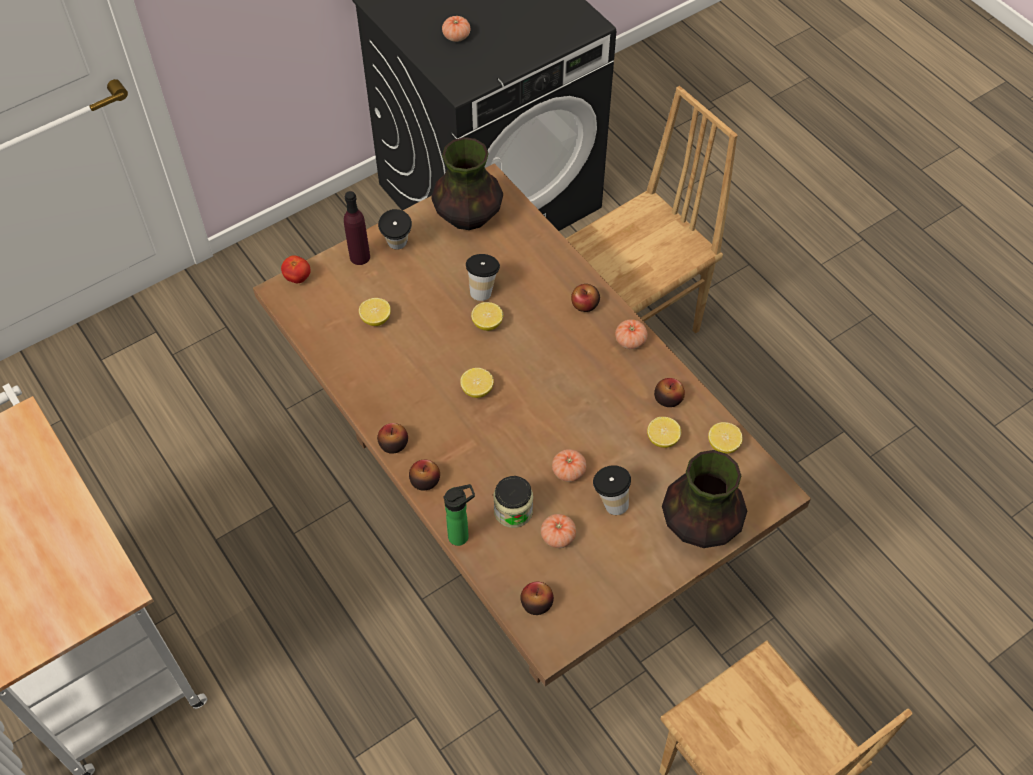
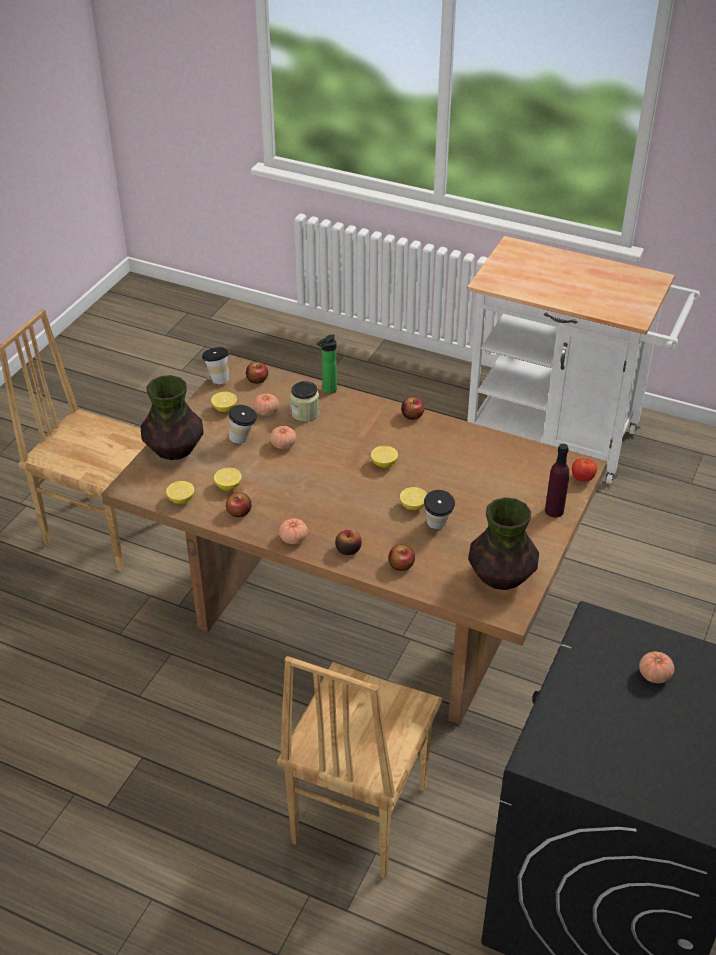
camera: 150 degrees right, 15 degrees down
(376, 319) = (497, 476): lemon -> lemon (224, 409)
(397, 247) = (533, 529): cup -> cup (218, 379)
(425, 481) = (374, 406): apple -> apple (401, 565)

